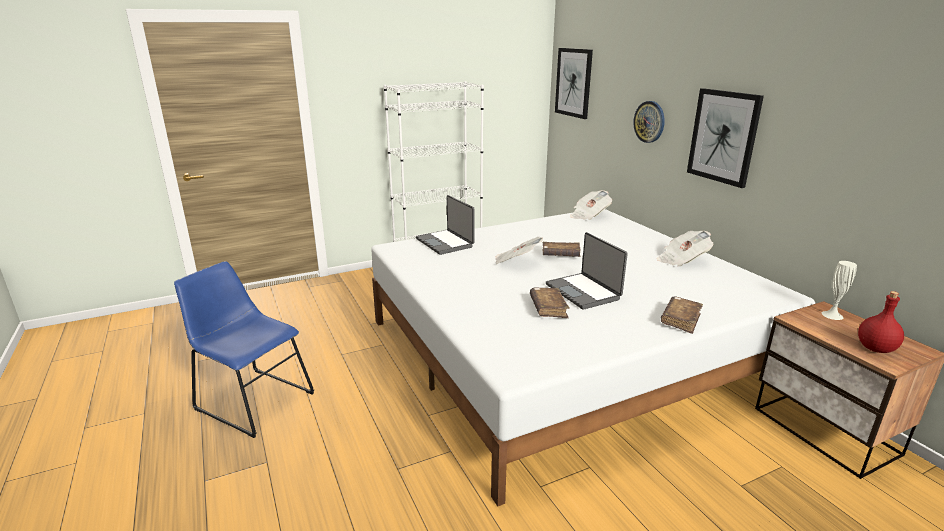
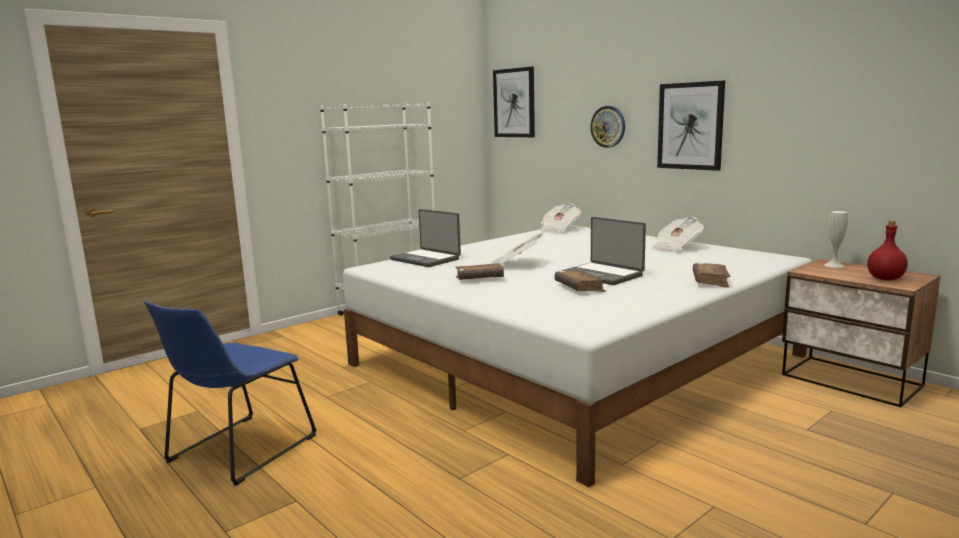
camera: 15 degrees left, 10 degrees down
(251, 399) = (238, 451): blue chair -> blue chair turned 75 degrees counterclockwise
(560, 255) = (556, 255): brown book -> brown book (479, 279)

